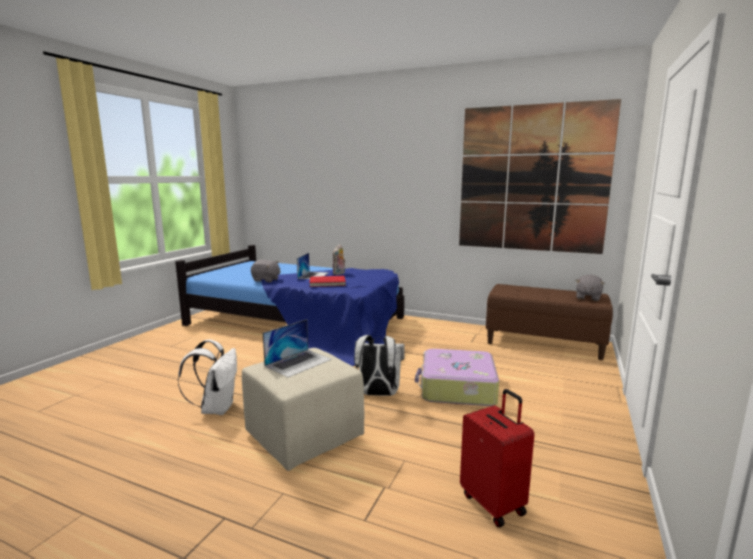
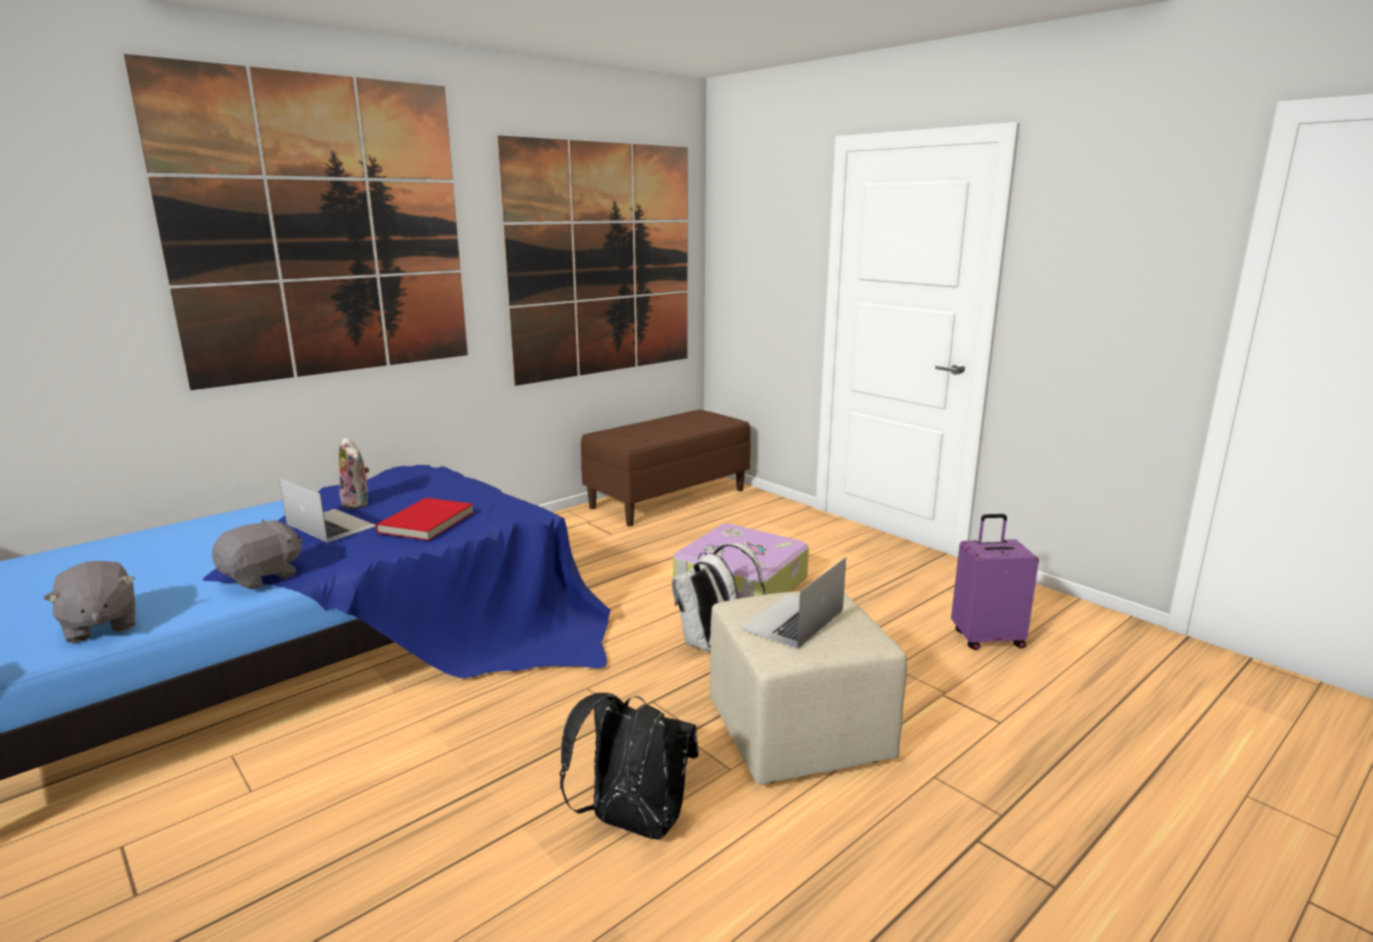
camera: 65 degrees left, 5 degrees up
(216, 408) = (632, 824): white backpack -> black backpack
(298, 362) = (793, 619): laptop -> laptop turned 120 degrees counterclockwise
(376, 159) = (323, 229): none -> picture
(494, 503) = (986, 638): red suitcase -> purple suitcase
(587, 298) = (704, 419): grey plush toy -> grey plush toy (100, 625)

